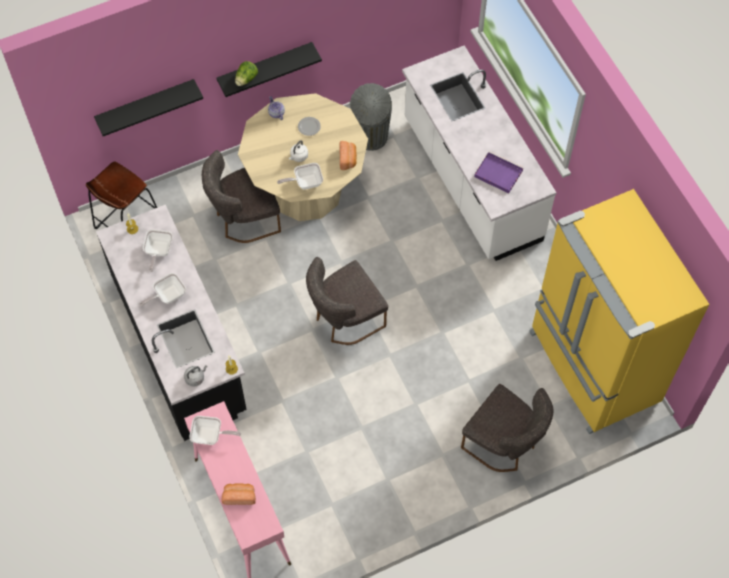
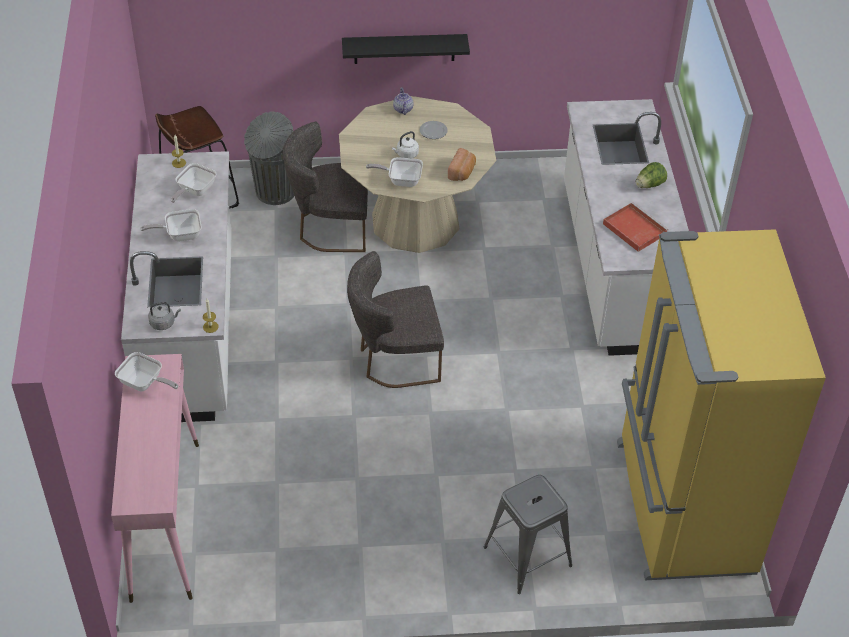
camera: 20 degrees right, 15 degrees down
(146, 105) = (251, 42): black shelf -> none
(180, 344) = (191, 326): black counter -> white counter
(239, 496) = (141, 457): bread -> none
(246, 79) = (374, 47): lettuce -> lettuce (649, 185)
(370, 138) = (516, 193): grey trash can -> grey trash can (274, 192)
(497, 173) = (633, 228): purple tray -> red tray
(504, 444) = (527, 556): grey chair -> grey stool

